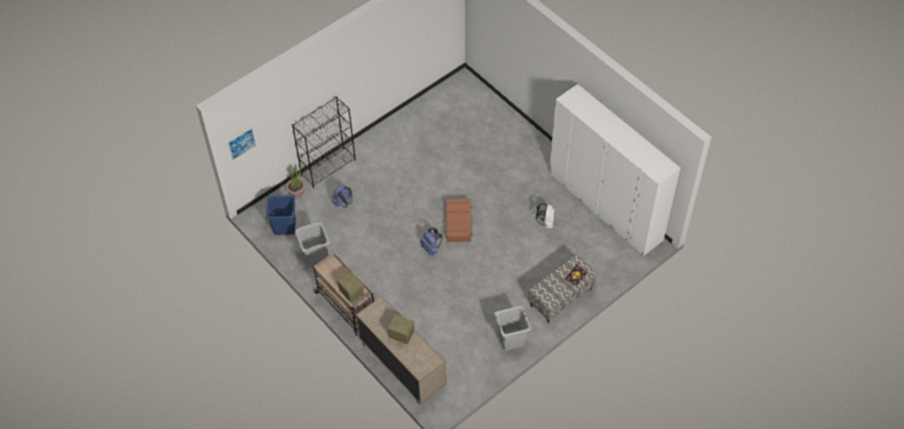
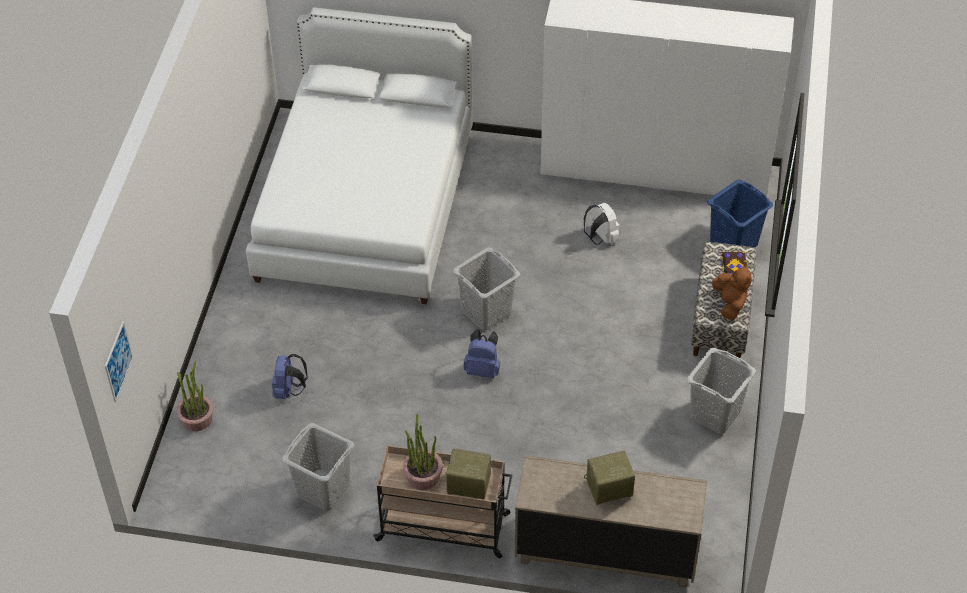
camera: 40 degrees left, 5 degrees down
(284, 226) = (229, 479): blue laundry basket -> blue laundry basket (733, 243)
(328, 167) = (214, 356): black bookcase -> none
(337, 275) = (423, 475): none -> potted plant
(456, 138) = (366, 205): none -> white bed
(458, 223) = (486, 312): brown suitcase -> grey laundry basket
(555, 291) = (730, 304): none -> brown plush toy

